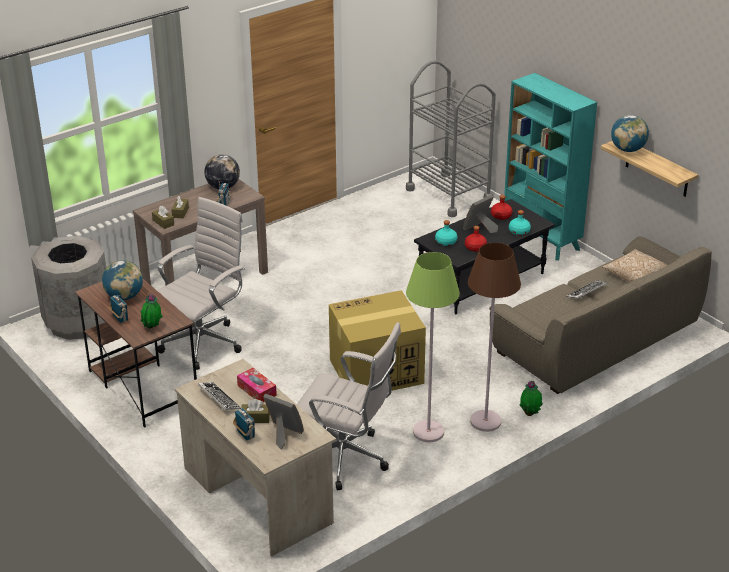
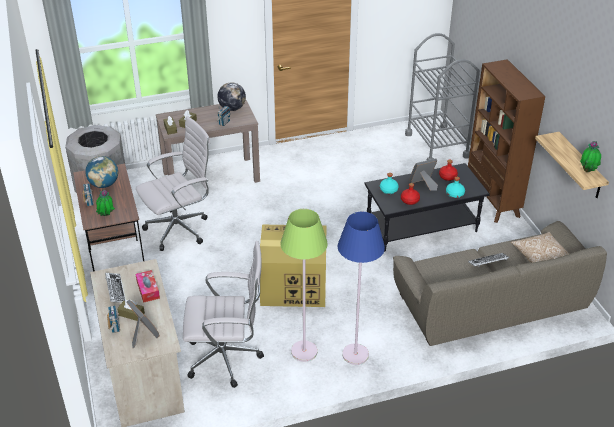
camera: 20 degrees right, 5 degrees up
(347, 459) = (227, 358): white office chair -> white office chair turned 45 degrees counterclockwise
(485, 421) = (355, 354): brown floor lamp -> blue floor lamp
(530, 413) = (396, 357): potted plant -> potted plant (588, 170)
(541, 239) = (492, 200): turquoise bookcase -> brown bookcase
(628, 150) = (557, 145): globe -> none

